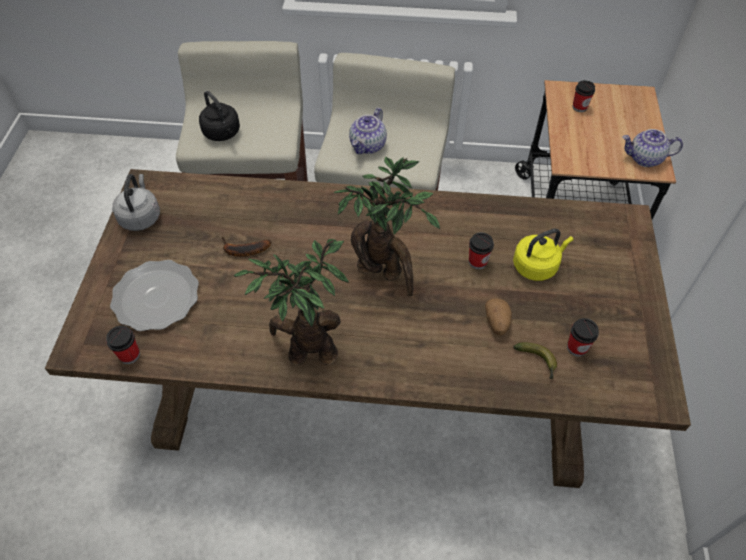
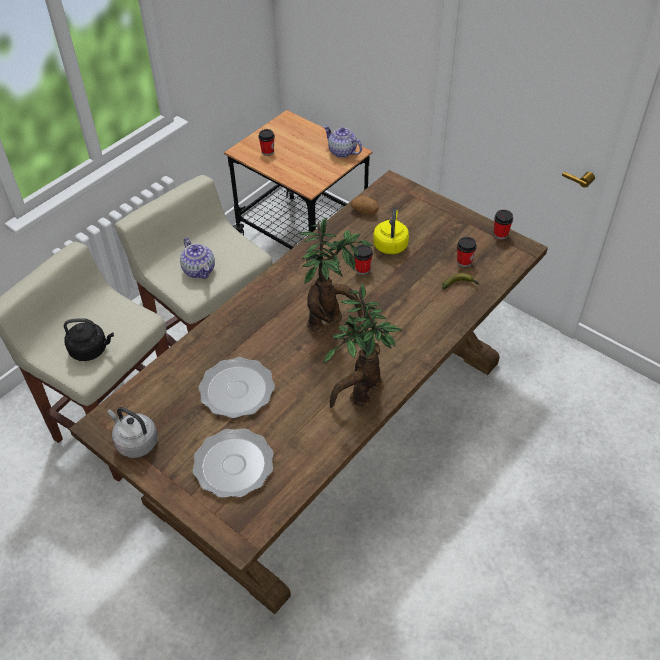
camera: 55 degrees left, 5 degrees down
(129, 355) = (276, 504): cup -> cup (500, 234)
(243, 251) = (236, 390): banana -> plate
(497, 323) = (417, 287): potato -> potato (365, 211)
(644, 159) = (342, 152): teapot -> teapot turned 90 degrees clockwise

